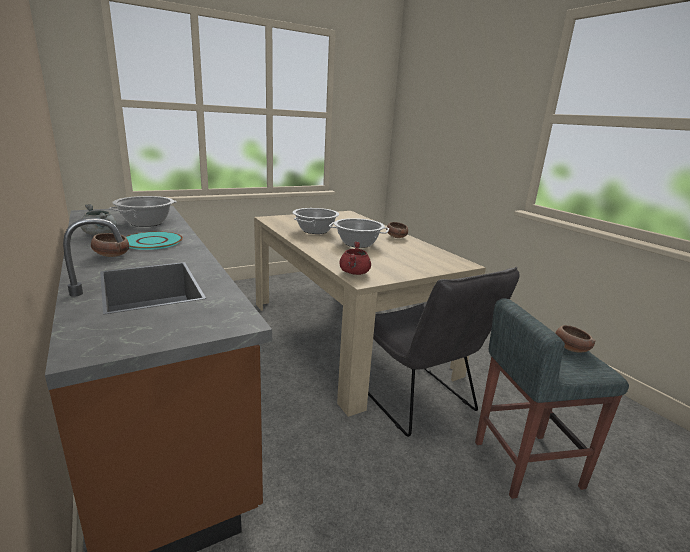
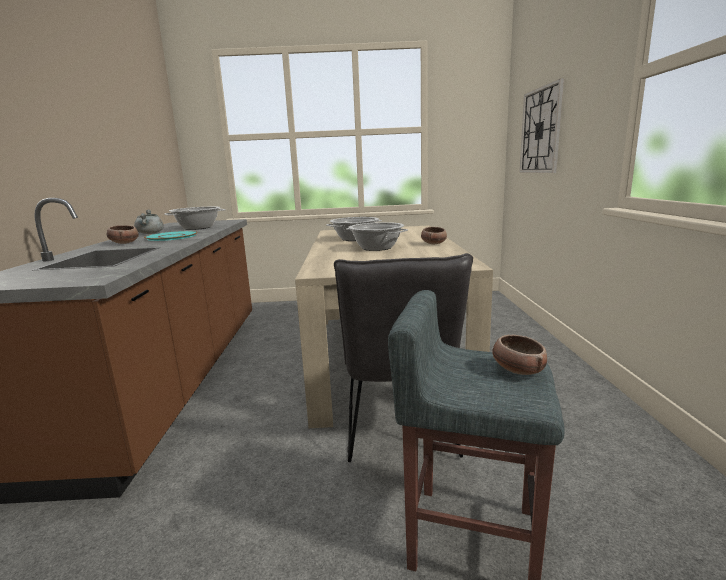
camera: 30 degrees right, 5 degrees down
(355, 273) = (321, 267): red cooking pot -> none
(439, 134) = (540, 131): none -> wall clock

